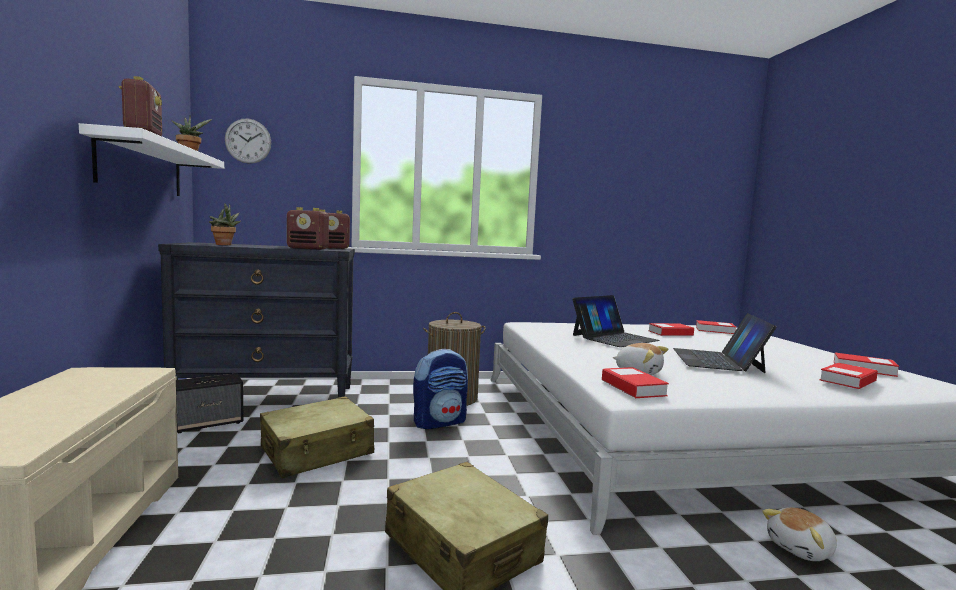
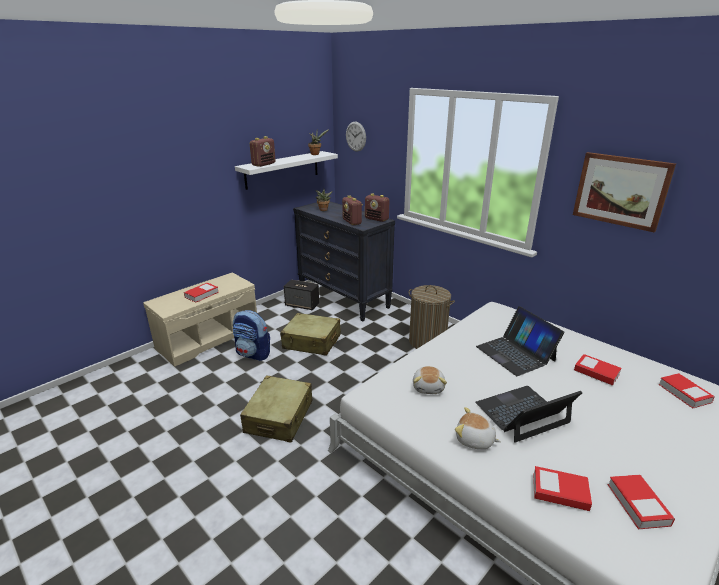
camera: 55 degrees right, 20 degrees up
(440, 422) = (388, 354): backpack -> backpack (253, 354)
(607, 179) = (621, 190): none -> picture
(614, 338) = (515, 353): laptop -> laptop turned 45 degrees clockwise
(633, 388) = (386, 393): book -> book (201, 295)
(801, 549) = (396, 538): plush toy -> plush toy (474, 440)

